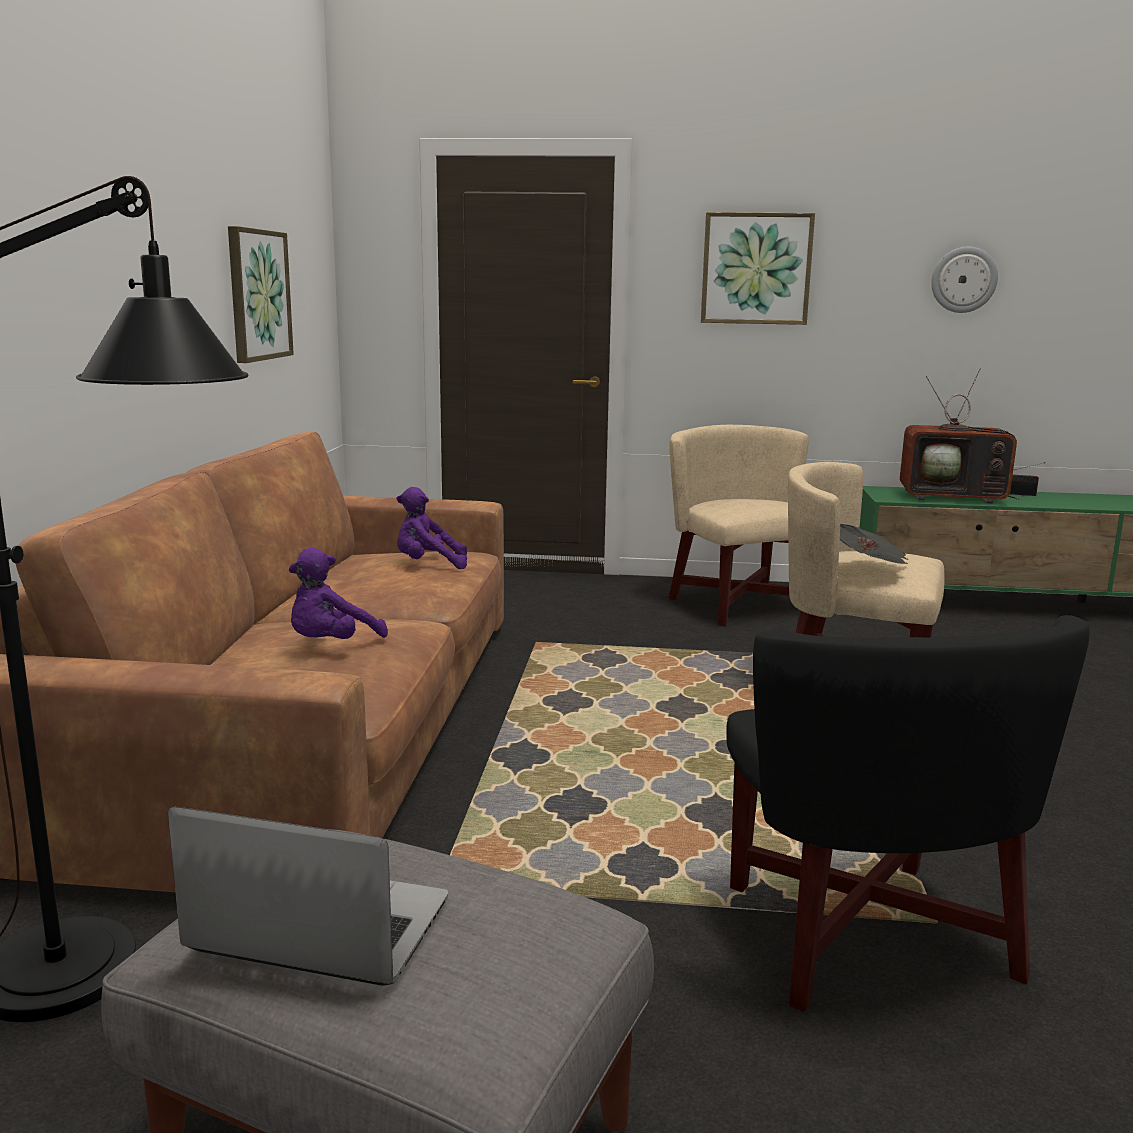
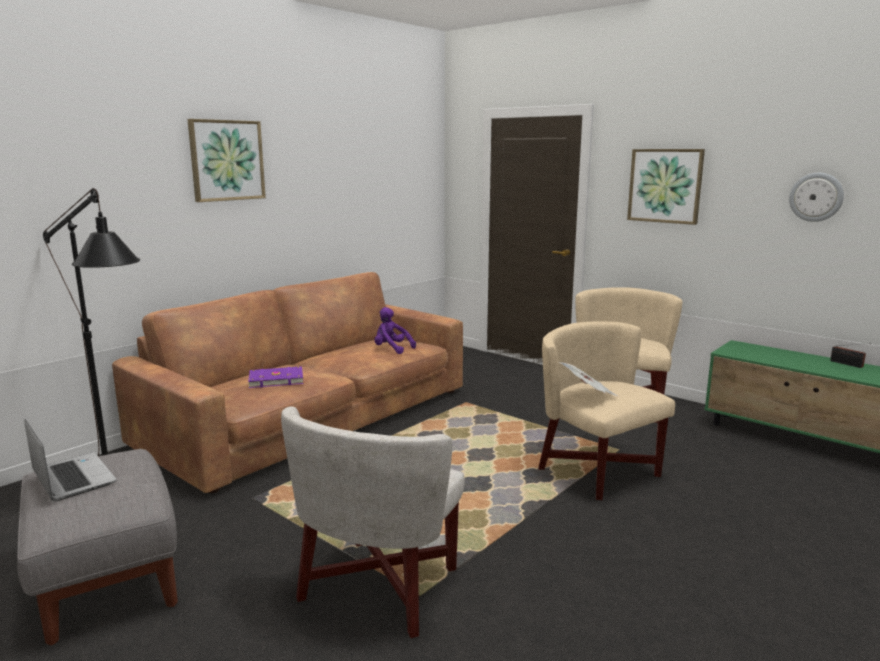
camera: 35 degrees right, 0 degrees up
(258, 295) = (362, 201): picture -> picture (227, 160)
(331, 645) = (276, 379): purple plush toy -> purple book
(867, 934) = (379, 586): black armchair -> white armchair
(954, 497) = (783, 358): television -> none

